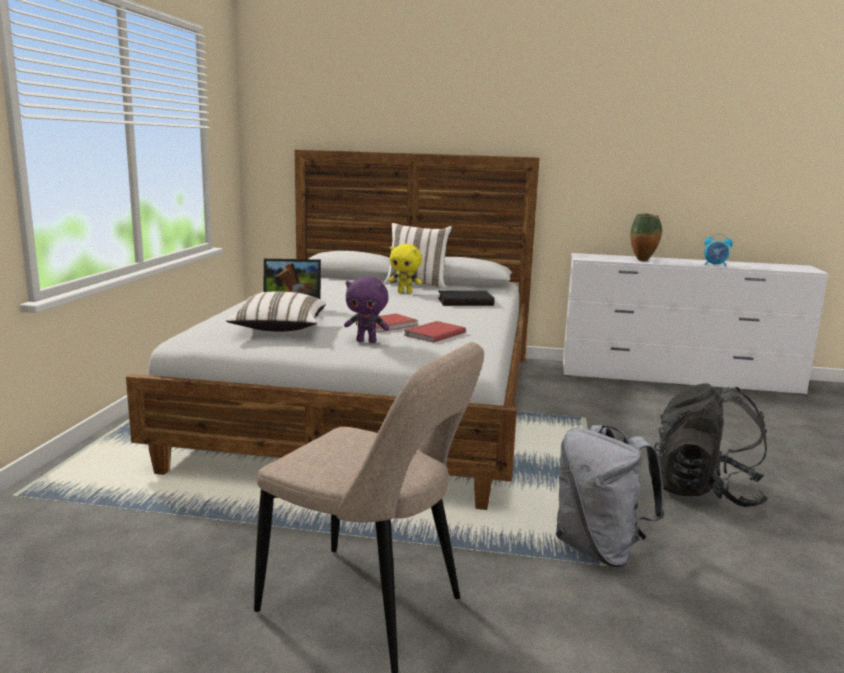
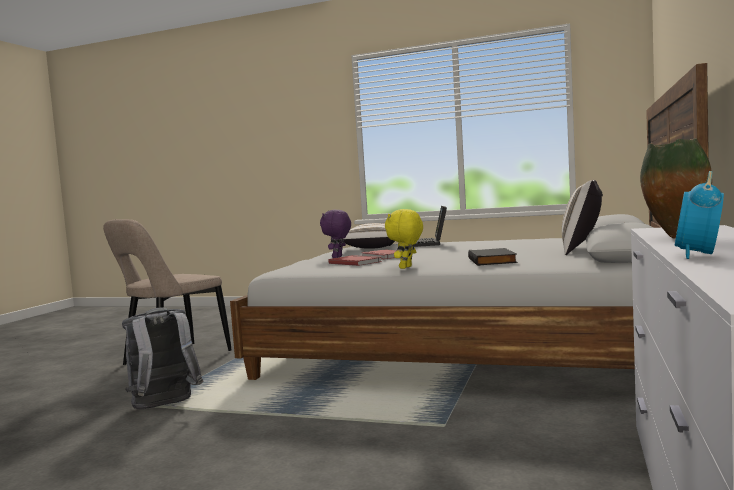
camera: 100 degrees right, 10 degrees down
(405, 292) = (530, 251): yellow plush toy -> yellow plush toy (406, 267)
(704, 491) = (211, 462): black backpack -> none

